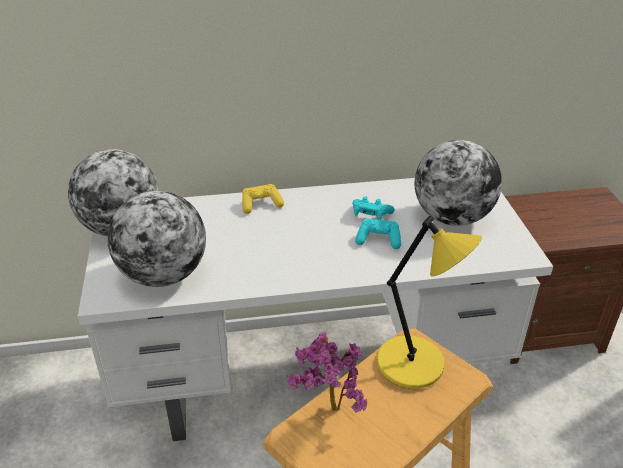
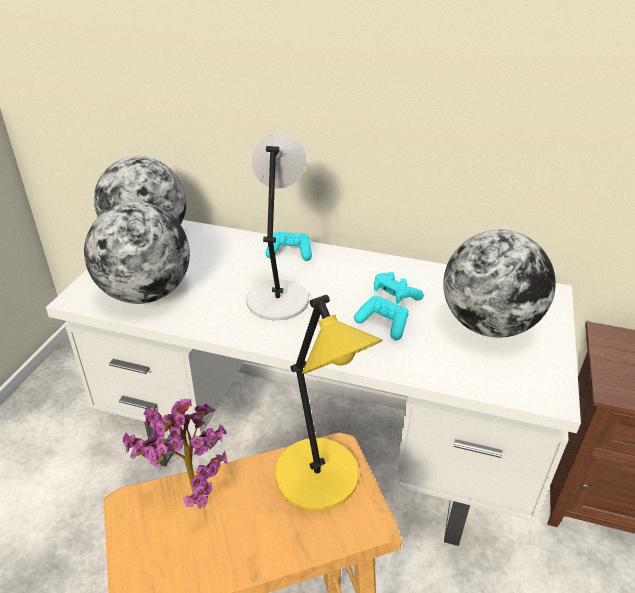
camera: 25 degrees right, 0 degrees up
(261, 205) = (290, 253): yellow game controller -> turquoise game controller
(282, 245) = (278, 298): none -> grey table lamp

